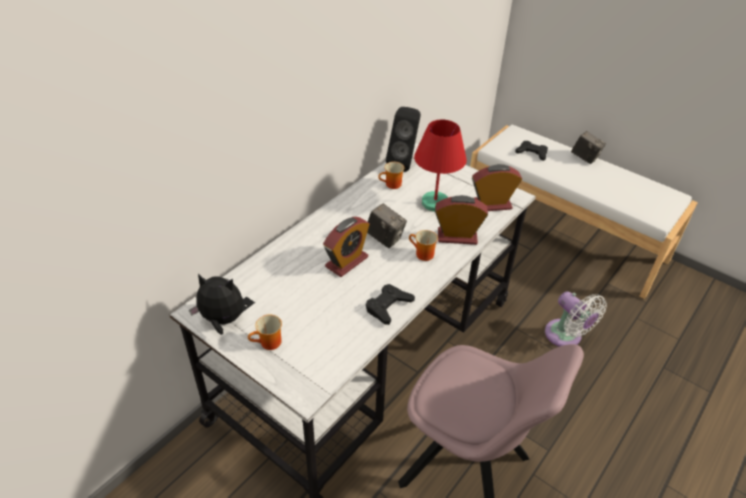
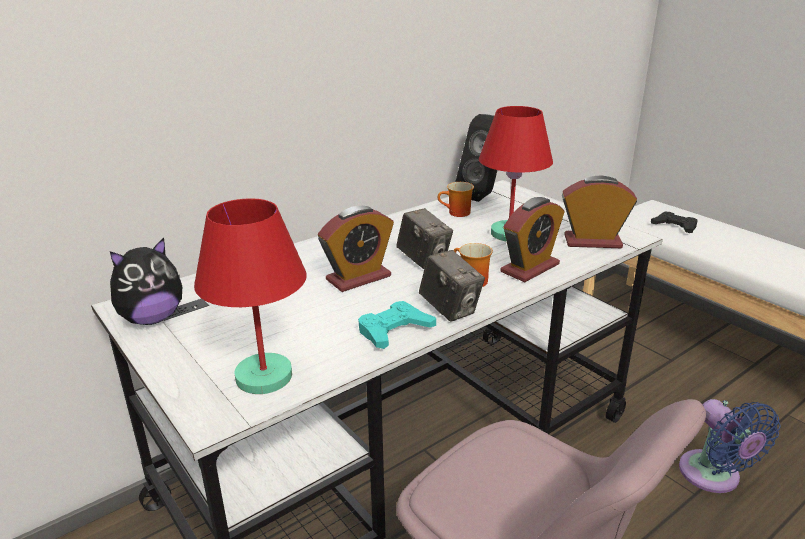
camera: 15 degrees right, 15 degrees down
(222, 320) = (152, 318): plush toy -> plush toy turned 120 degrees clockwise
(269, 344) = (197, 351): mug -> none
(321, 358) = (262, 377): none -> red table lamp
(388, 306) = (394, 330): black game controller -> turquoise game controller
(457, 237) = (530, 268): alarm clock -> alarm clock turned 120 degrees clockwise
(566, 336) = (713, 476): white fan -> blue fan
(585, 158) = (752, 236): camera -> camera (450, 309)

